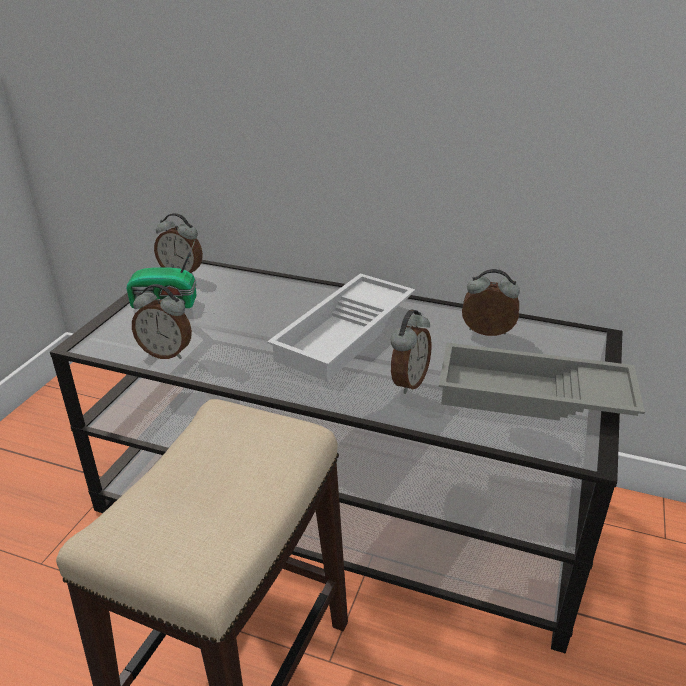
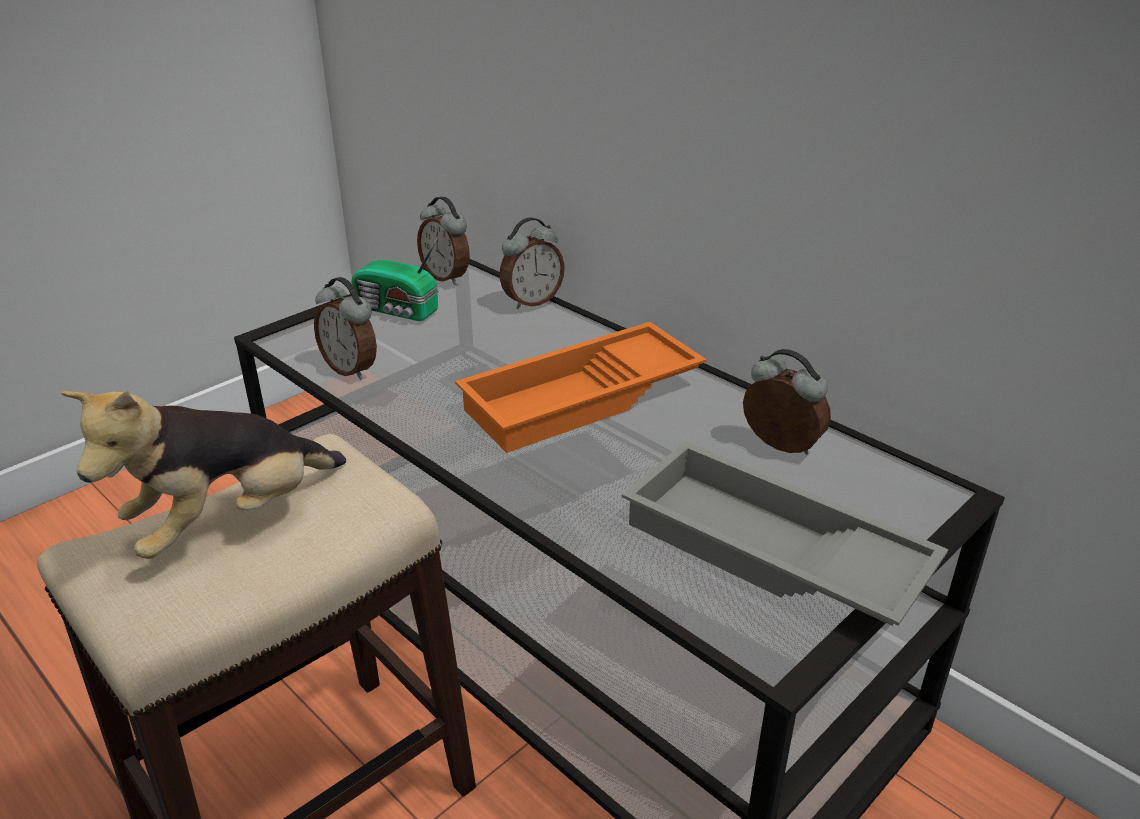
camera: 25 degrees right, 0 degrees up
(198, 479) = (230, 521): none -> plush toy
(347, 334) = (582, 400): white tray -> orange tray
(408, 382) = (609, 482): alarm clock -> alarm clock (531, 301)

